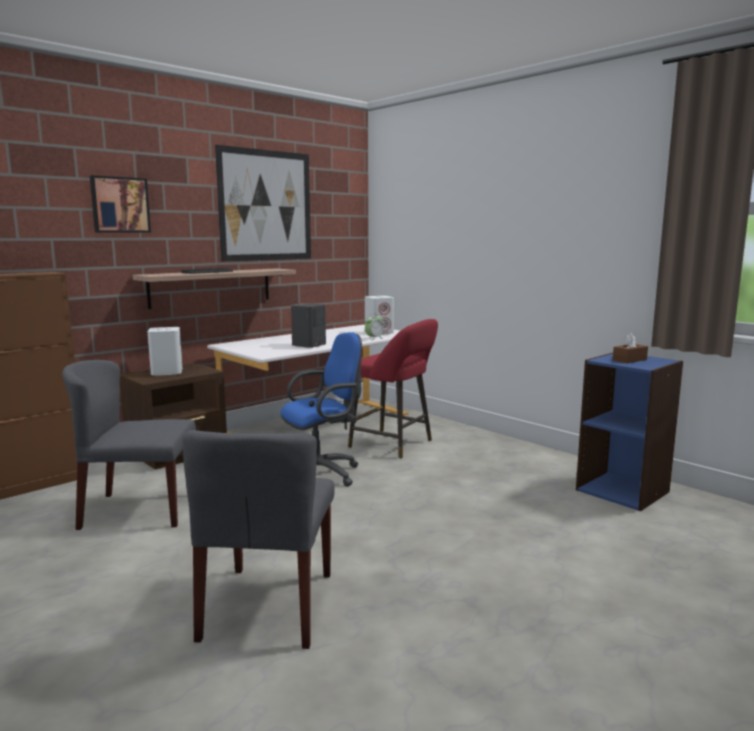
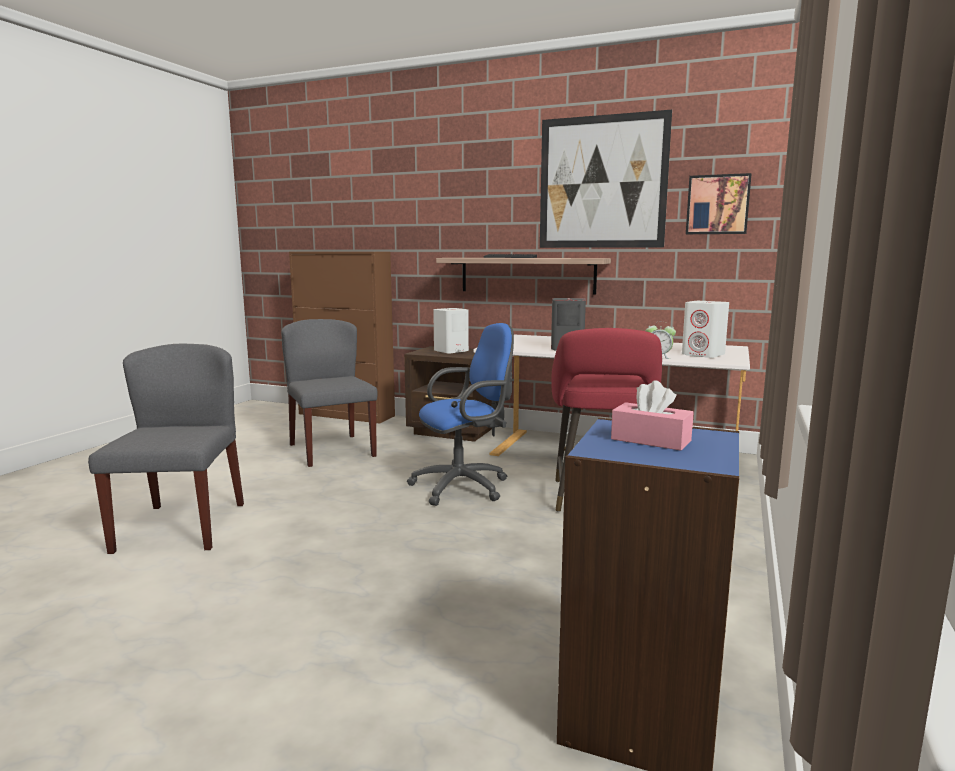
camera: 65 degrees right, 0 degrees up
(120, 205) = (445, 193): picture -> picture (717, 204)
(268, 606) = (181, 526): grey chair -> grey chair turned 105 degrees clockwise
(322, 474) = (465, 486): blue office chair -> blue office chair turned 60 degrees counterclockwise
(629, 360) = (650, 440): brown tissue box -> pink tissue box

